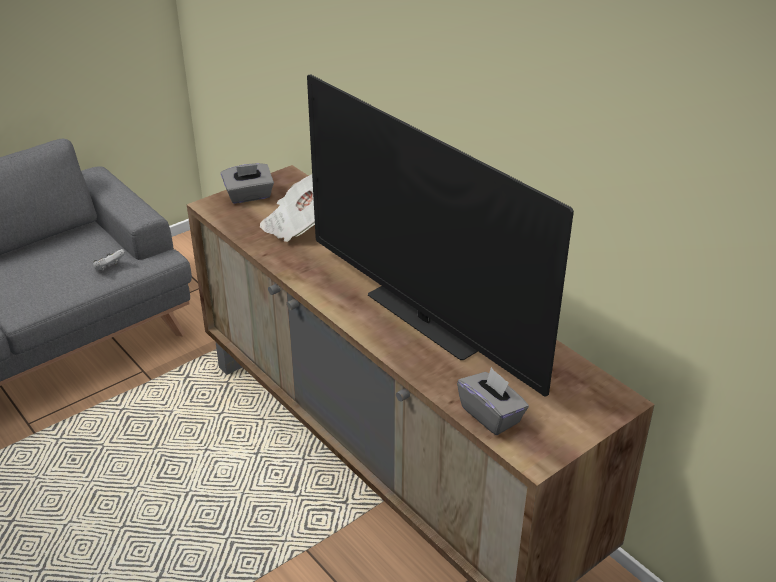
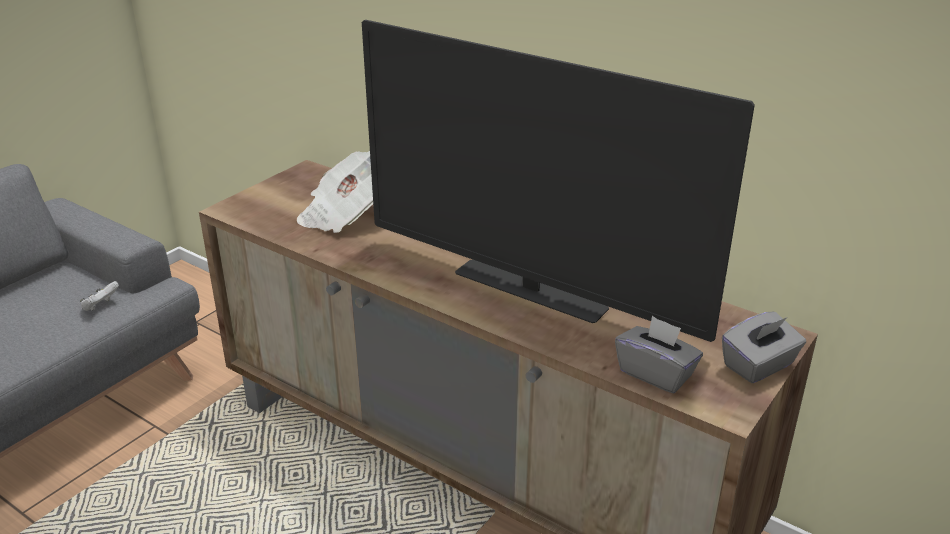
camera: 15 degrees left, 5 degrees down
(249, 196) = (271, 195): grey tissue box -> grey tissue box (759, 366)

